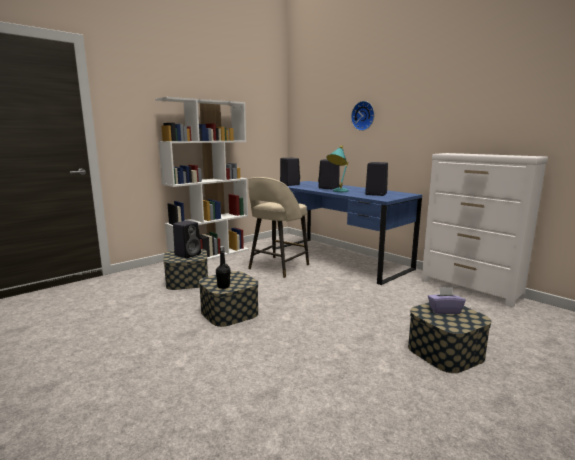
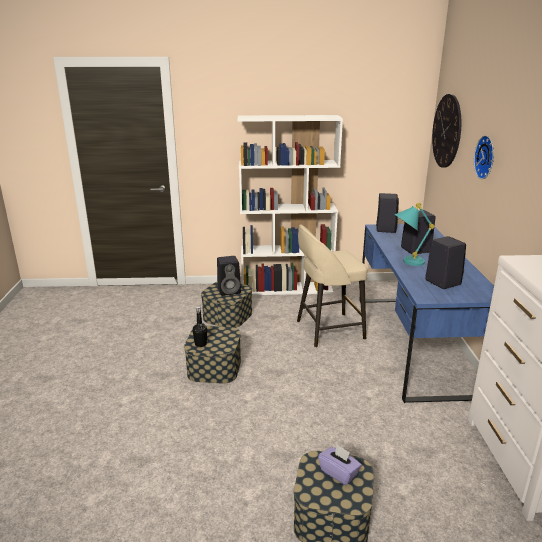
camera: 40 degrees right, 10 degrees up
(308, 113) = (447, 131): none -> wall clock

